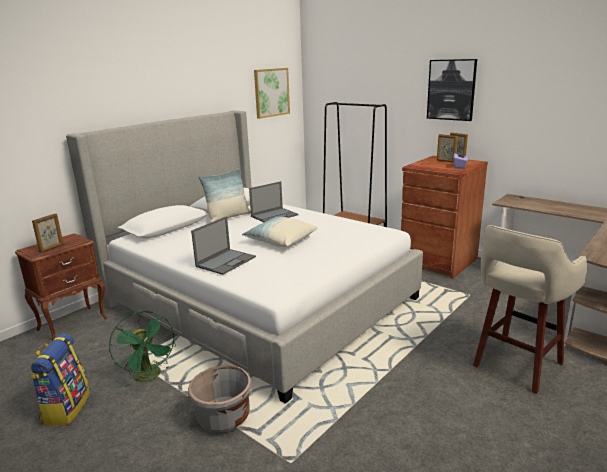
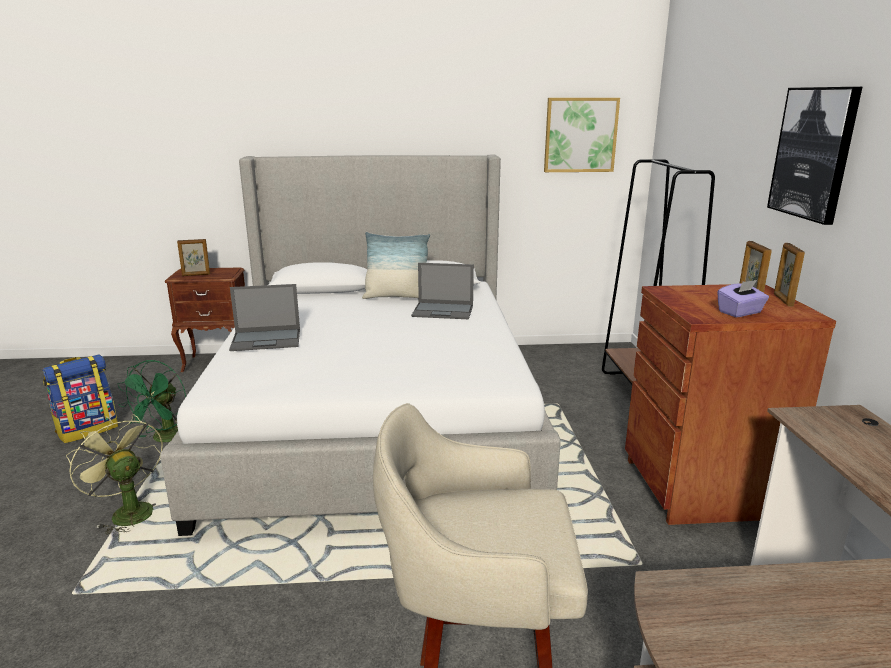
camera: 45 degrees right, 0 degrees up
(223, 417) = (127, 511): grey planter -> green fan
(280, 241) = (368, 341): pillow -> none

